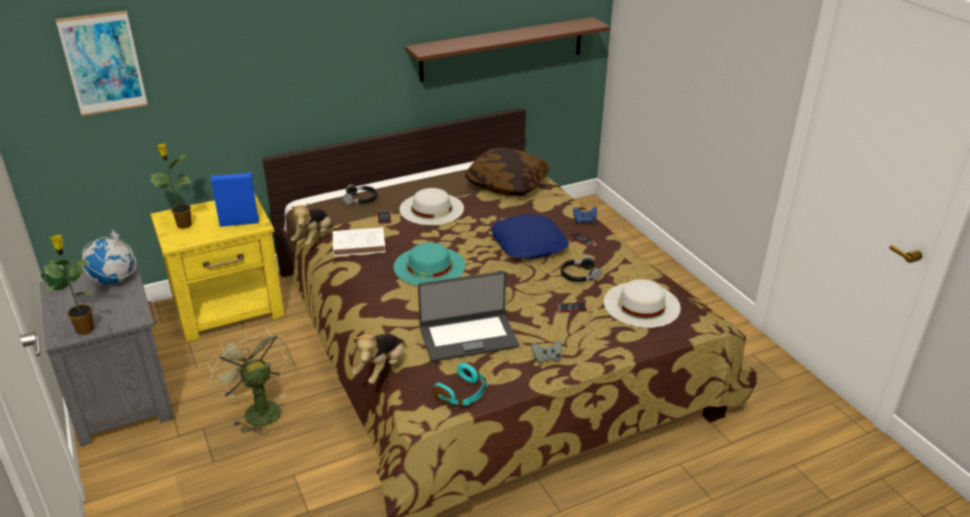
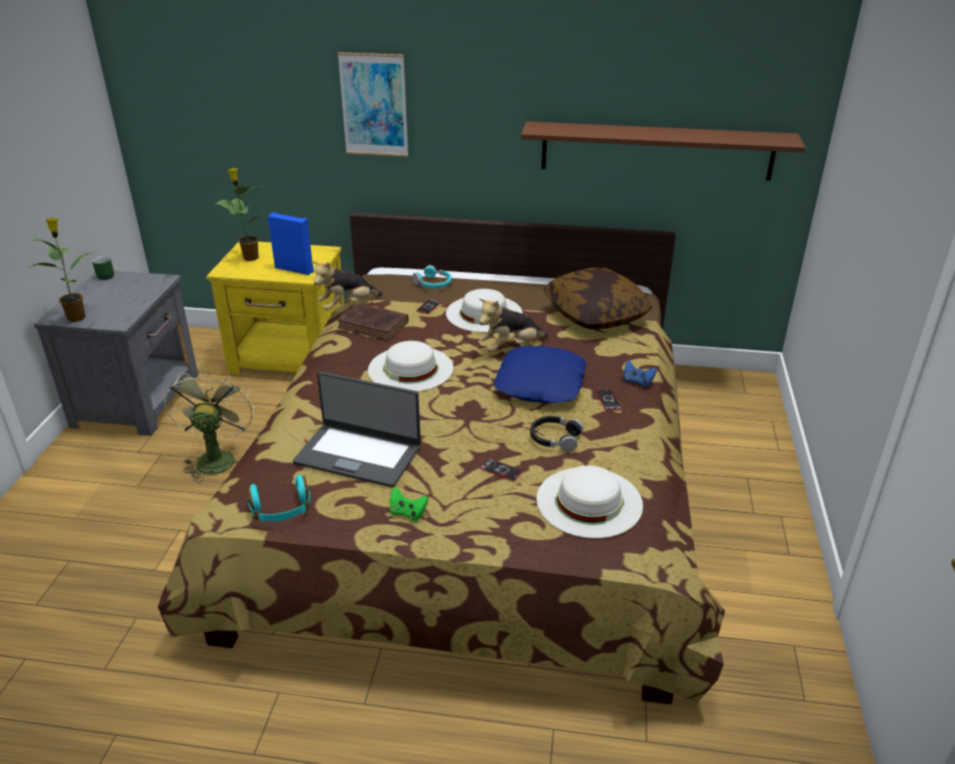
camera: 35 degrees right, 0 degrees up
(103, 63) = (206, 77): picture -> picture (374, 105)
(114, 280) = (144, 286): globe -> none
(360, 245) = (375, 325): white book -> brown book
(361, 199) = (433, 284): black headphones -> turquoise headphones
(381, 369) = (244, 450): plush toy -> plush toy (510, 347)
(429, 266) = (410, 369): turquoise hat -> white hat
(547, 358) = (407, 513): grey game controller -> green game controller

